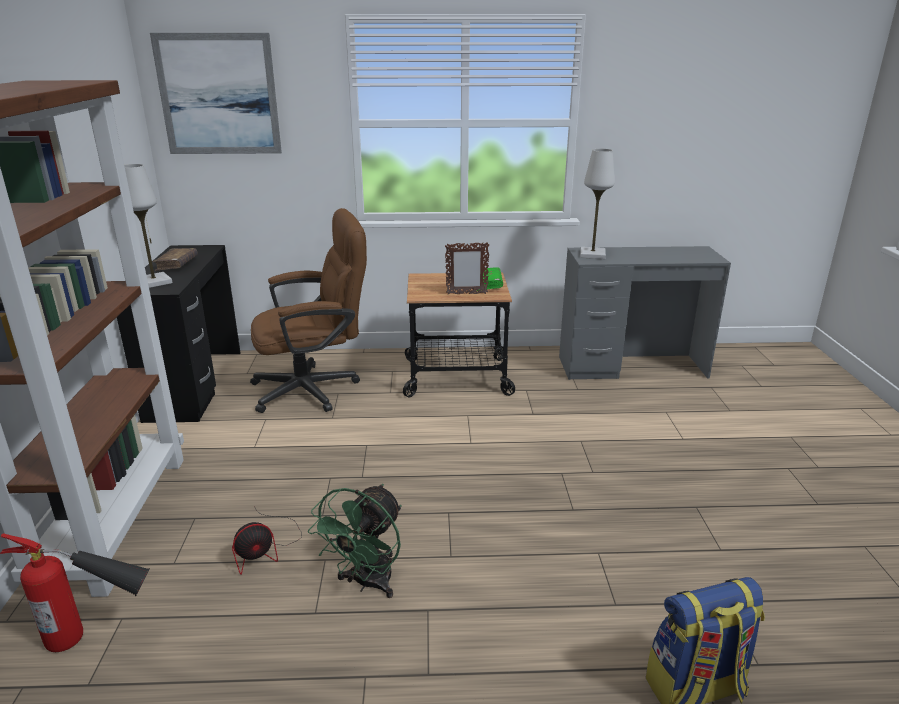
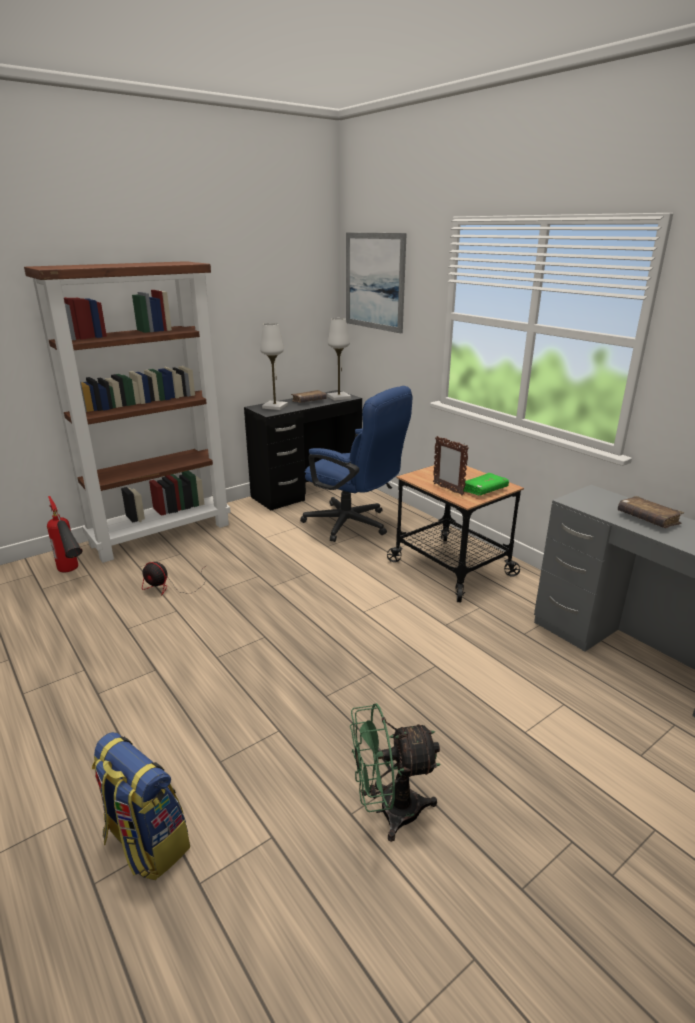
camera: 55 degrees right, 0 degrees up
(315, 388) = (354, 525): brown office chair -> blue office chair
(367, 583) = (165, 635): green fan -> green fan (388, 811)
(592, 254) = (594, 498): white table lamp -> white table lamp (339, 397)
(640, 254) = (647, 519): none -> brown book

